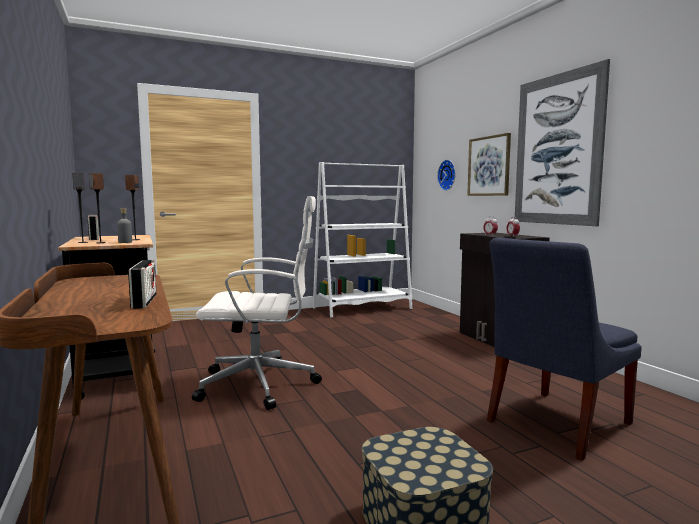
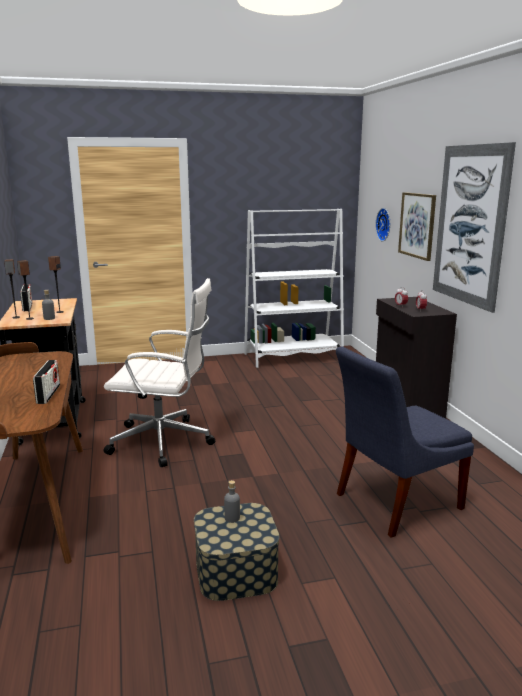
camera: 10 degrees right, 10 degrees up
(413, 446) = (232, 518): none -> grey bottle

